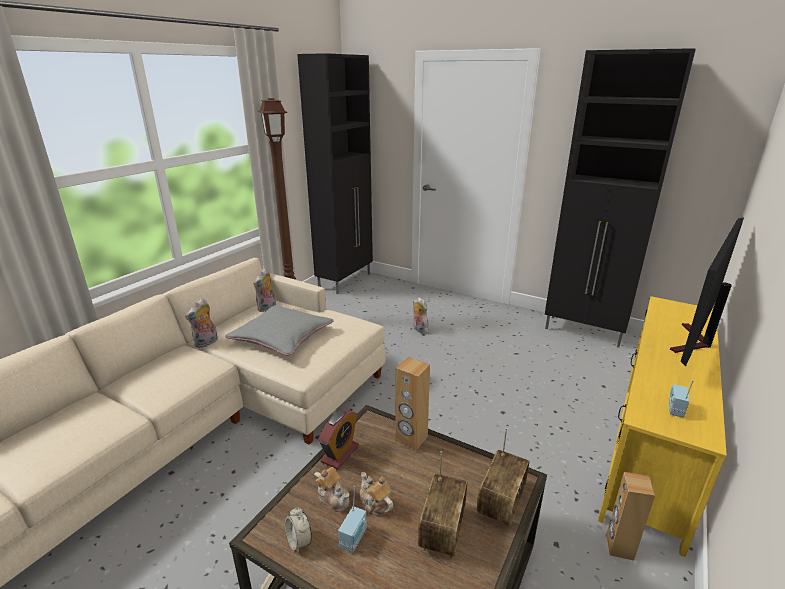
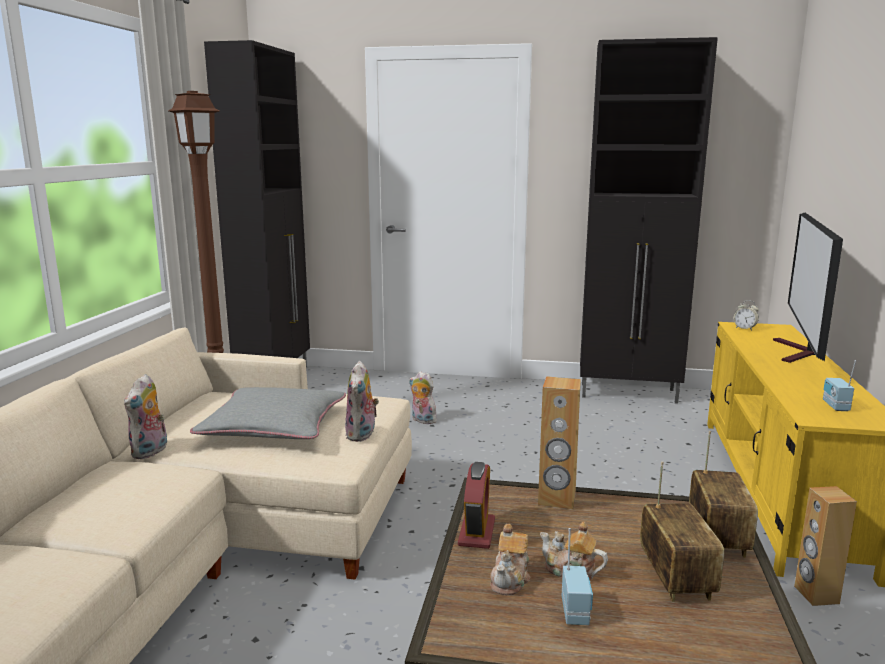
camera: 20 degrees left, 10 degrees down
(267, 308) = (219, 400): plush toy -> plush toy (362, 435)
(299, 541) = (506, 633): alarm clock -> alarm clock (744, 328)
(333, 498) = (510, 579): teapot -> teapot turned 90 degrees clockwise

